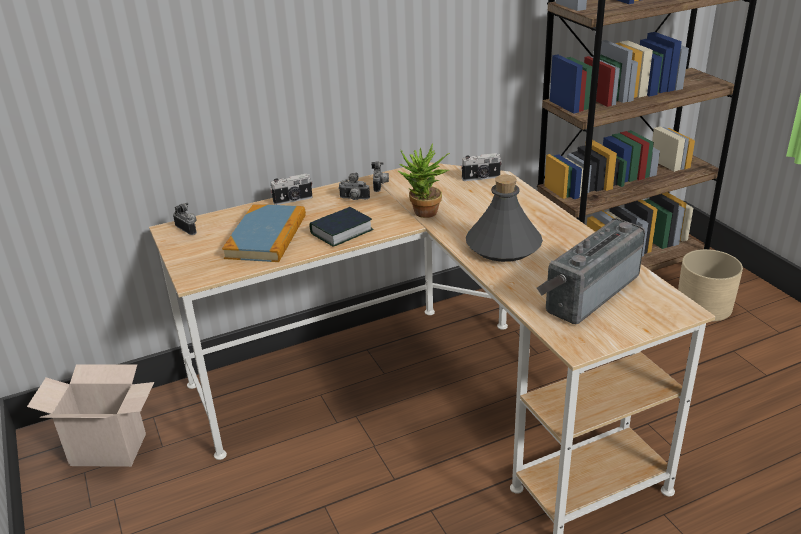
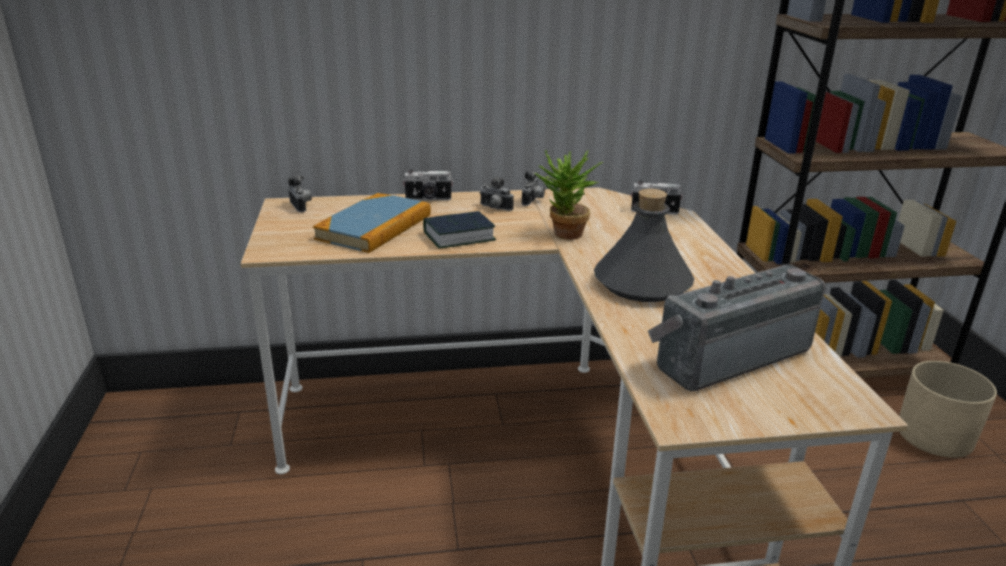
camera: 15 degrees right, 5 degrees down
(111, 448) = (180, 434): cardboard box -> none

